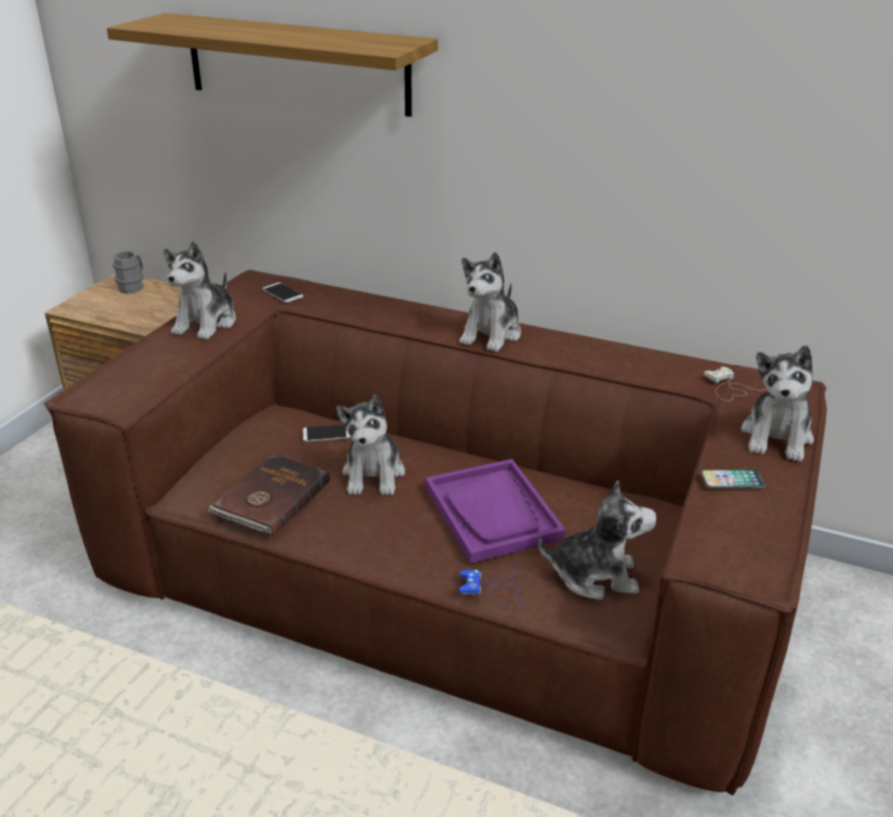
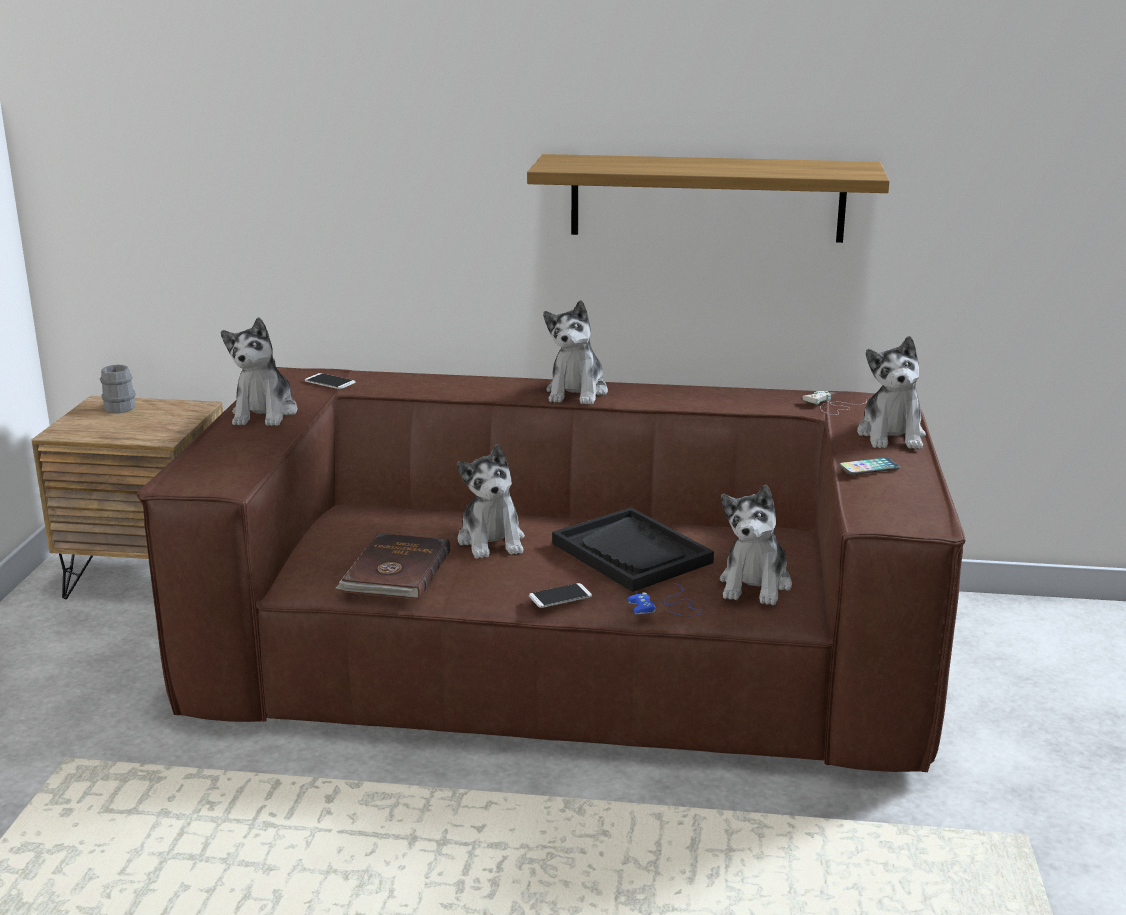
camera: 15 degrees left, 10 degrees down
(297, 64) = (333, 134): shelf -> shelf (707, 198)
(326, 434) = (419, 516): phone -> phone (560, 596)
(492, 512) = (632, 553): purple tray -> black tray
(594, 575) = (755, 585): plush toy -> plush toy turned 120 degrees clockwise

